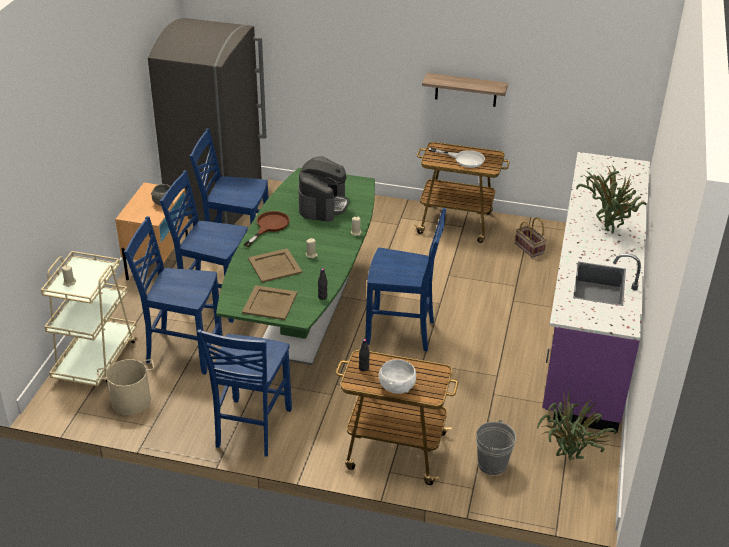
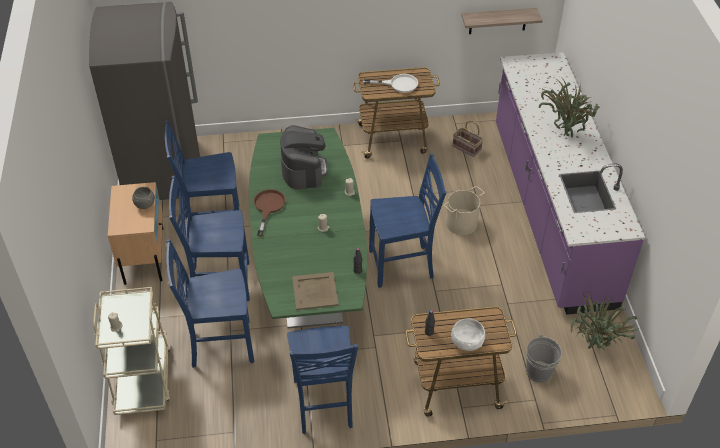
camera: 20 degrees left, 10 degrees up
(130, 401) = (200, 412): beige bucket -> beige bucket (461, 223)
(274, 265) = (296, 249): beige tray -> none
(466, 90) = (387, 20): shelf -> shelf (498, 21)

